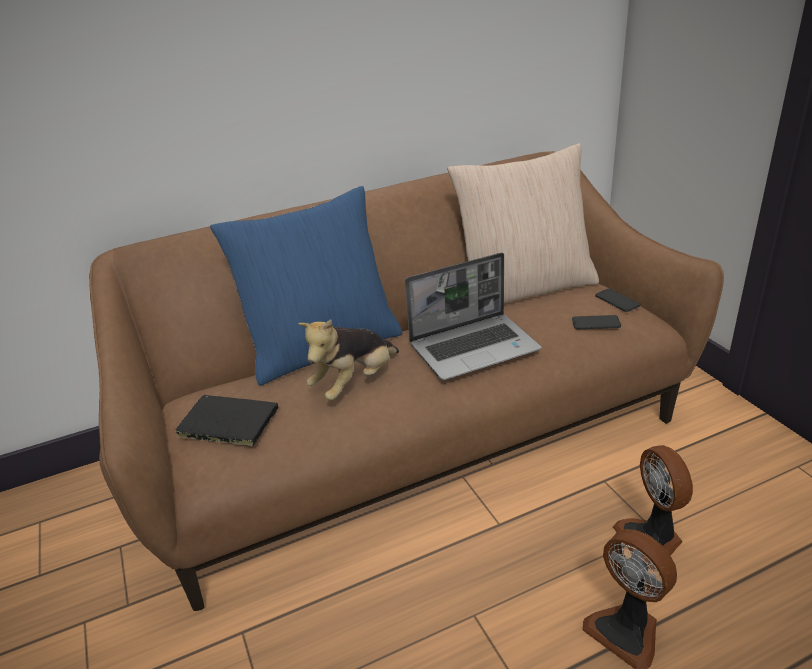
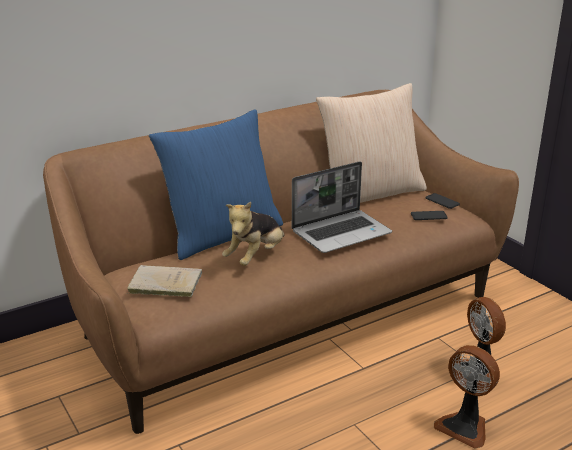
camera: 10 degrees left, 5 degrees down
(226, 422) = (163, 283): black book -> beige book

